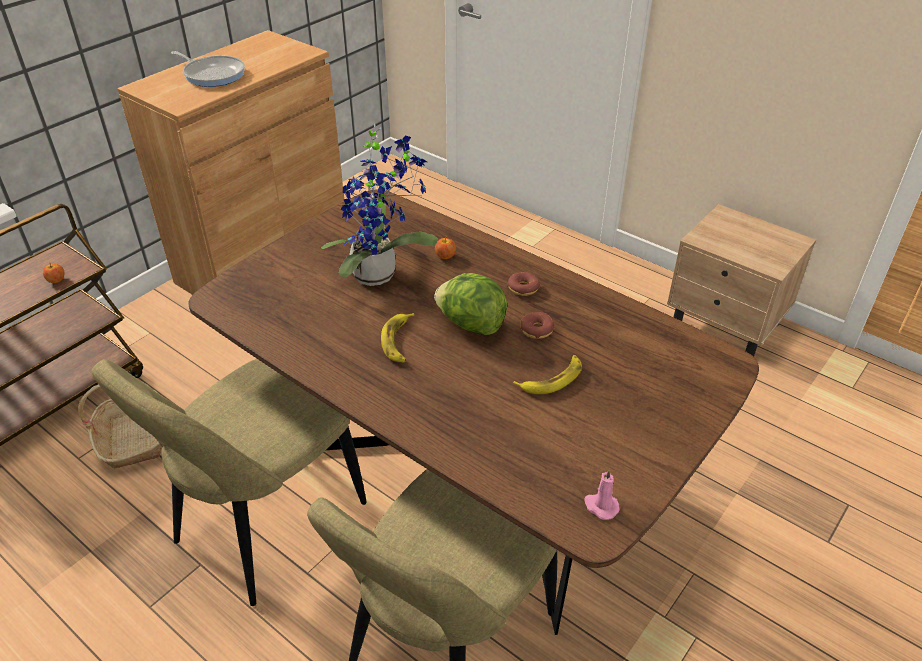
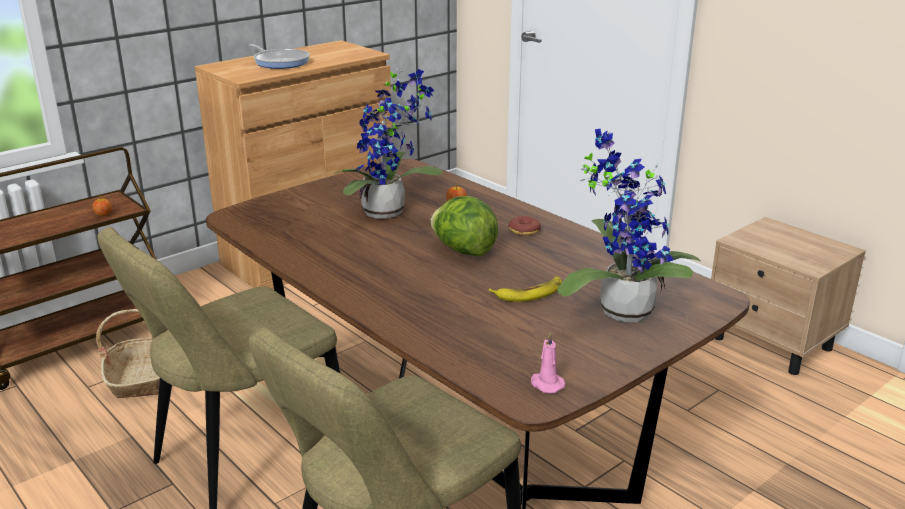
camera: 10 degrees right, 15 degrees down
(399, 341) = (389, 256): banana -> none
(537, 330) = (527, 259): donut -> none
(643, 390) = (620, 308): none -> potted plant

